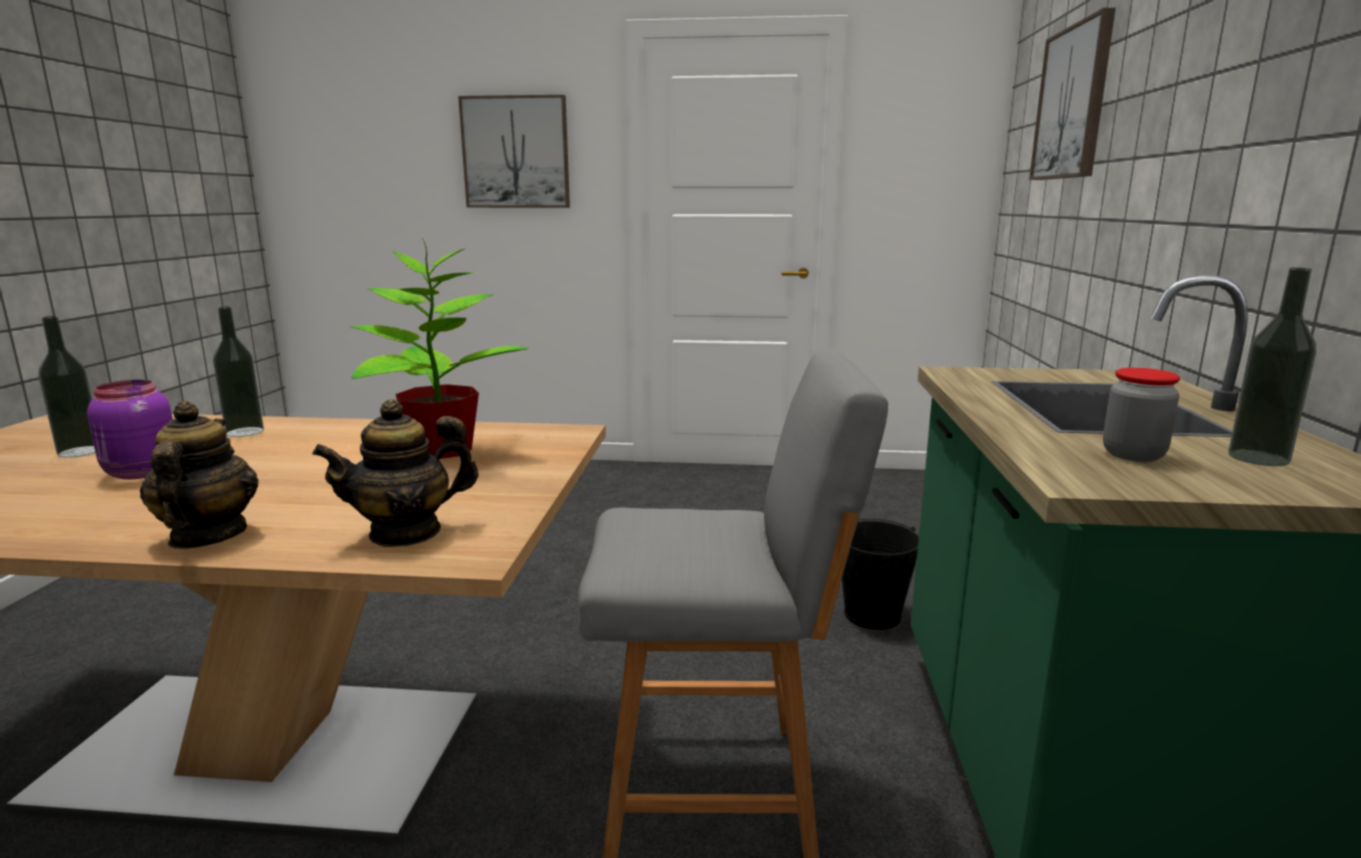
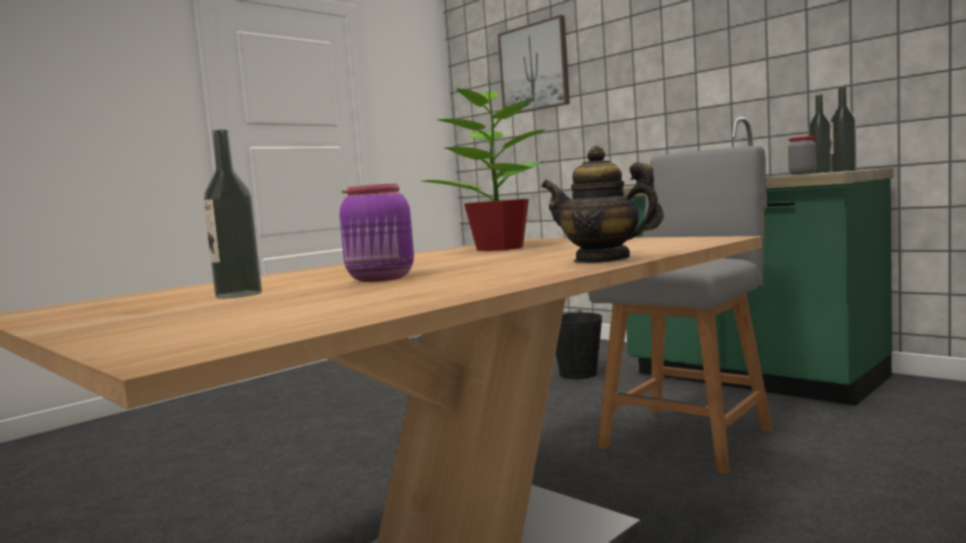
camera: 50 degrees left, 10 degrees down
(245, 432) = (313, 273): bottle -> bottle (843, 171)
(406, 532) = (665, 244): teapot -> none
(516, 153) = (89, 85): picture -> none

